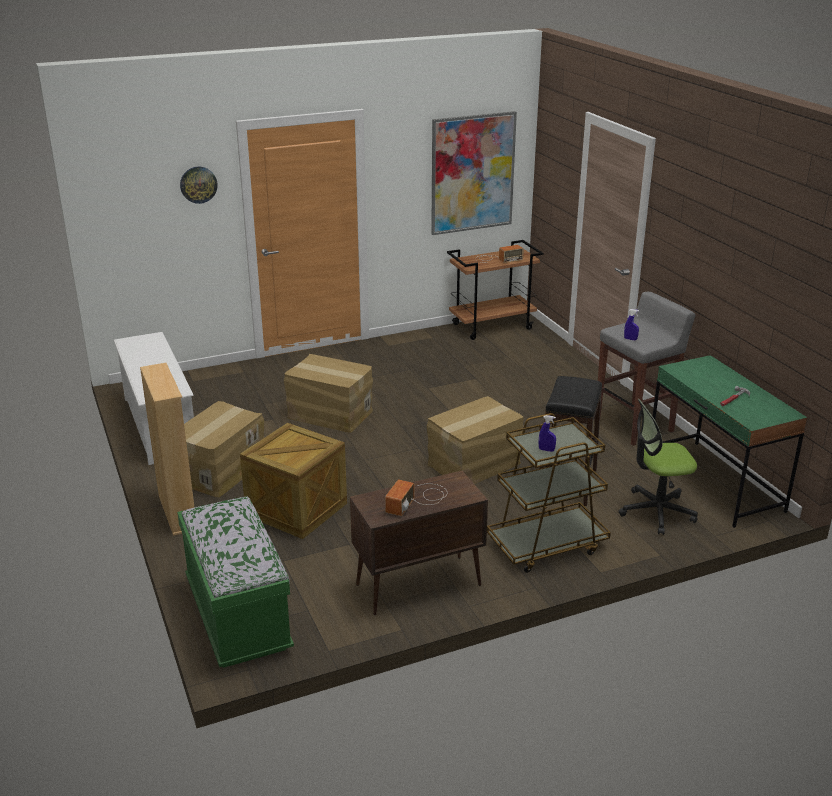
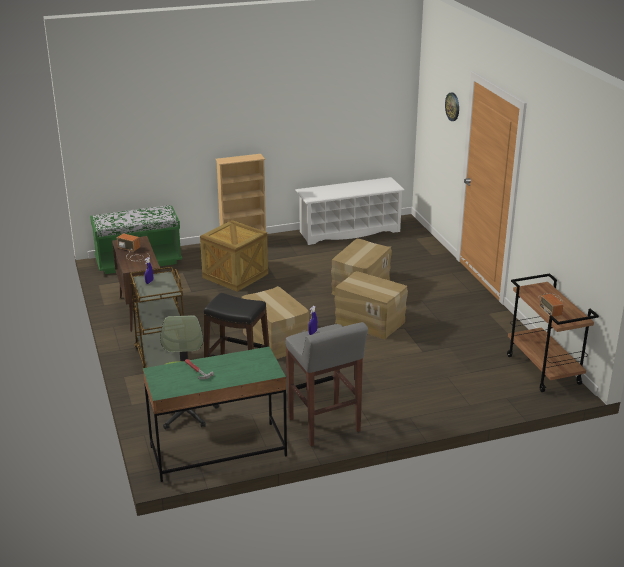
camera: 95 degrees right, 0 degrees up
(220, 470) = (288, 252): cardboard box -> cardboard box (370, 322)
(472, 173) = (577, 214): picture -> none

